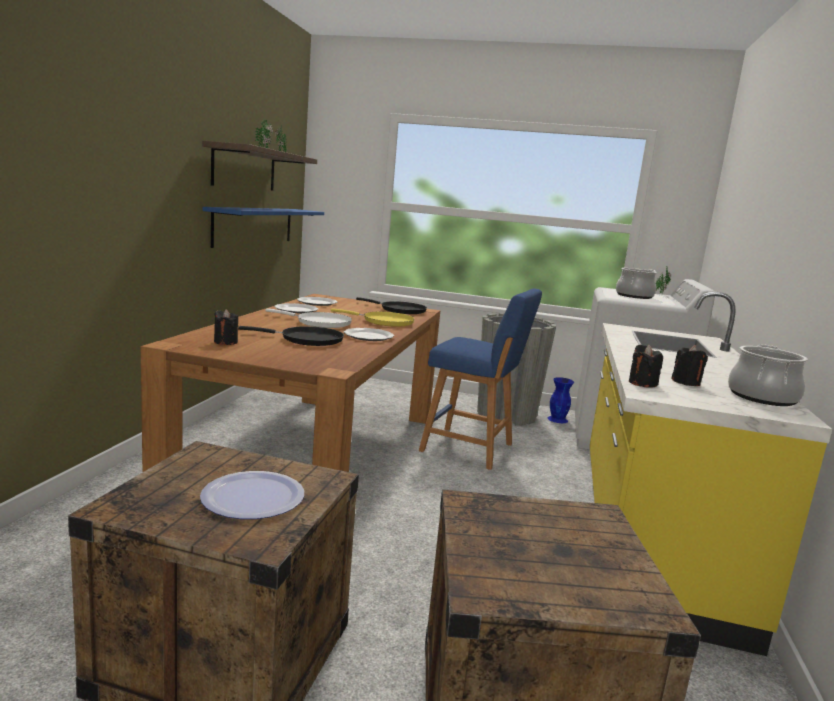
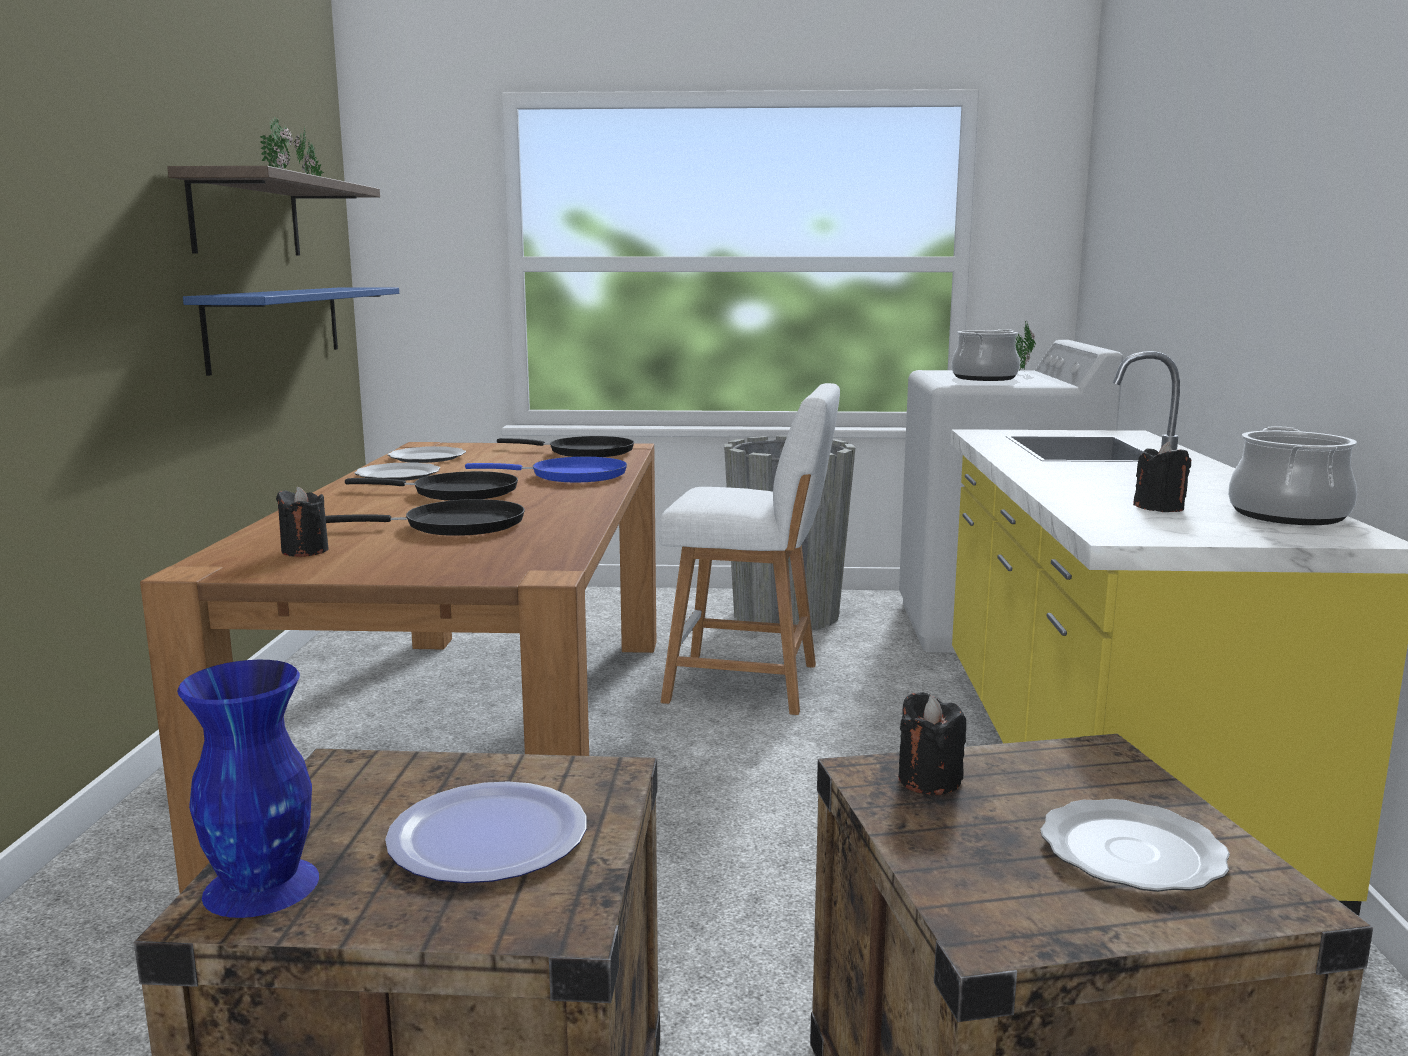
camera: 10 degrees left, 0 degrees up
(320, 323) = (458, 493): white frying pan -> black frying pan
(368, 336) = (562, 505): plate -> plate (1132, 853)
(384, 322) = (571, 476): yellow frying pan -> blue frying pan
(471, 449) = (751, 684): blue stool -> white stool
(558, 419) = (874, 610): blue vase -> blue vase (263, 886)
(642, 383) = (1096, 519): black candle -> black candle (929, 780)

